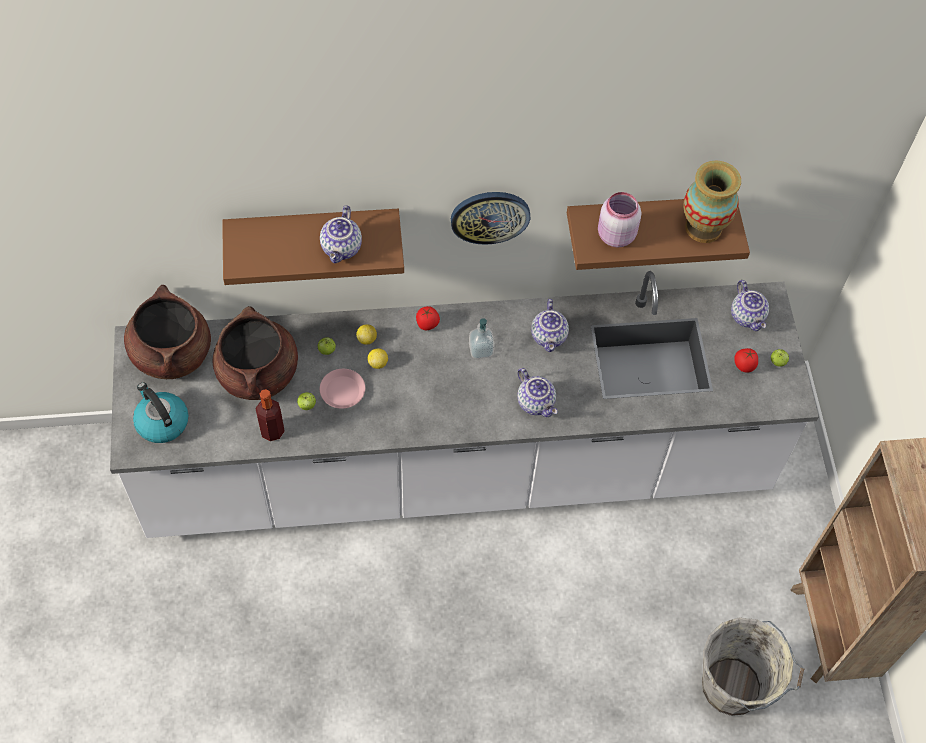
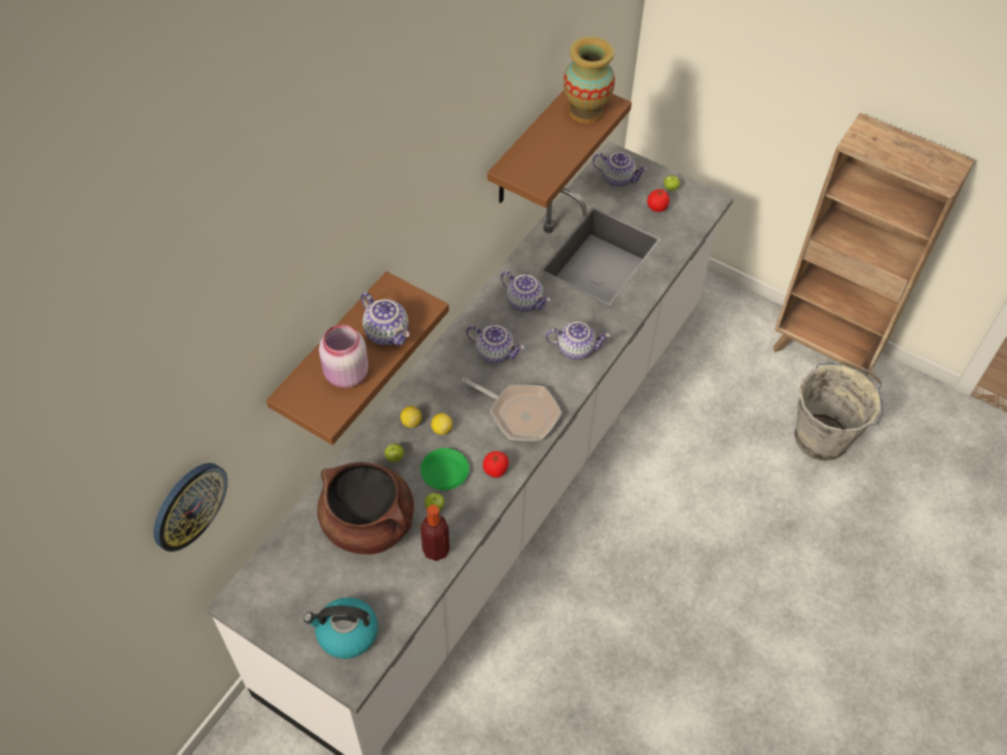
camera: 50 degrees left, 5 degrees down
(172, 353) = (281, 579): brown cooking pot -> none
(343, 391) = (445, 471): pink plate -> green plate
(427, 324) = (438, 372): tomato -> tomato (495, 470)
(438, 405) = (520, 414): none -> frying pan
(481, 350) = (495, 352): soap dispenser -> teapot
(490, 216) = (443, 226): wall clock -> wall clock (188, 505)
(614, 235) = (543, 163): pink jar -> pink jar (345, 375)

